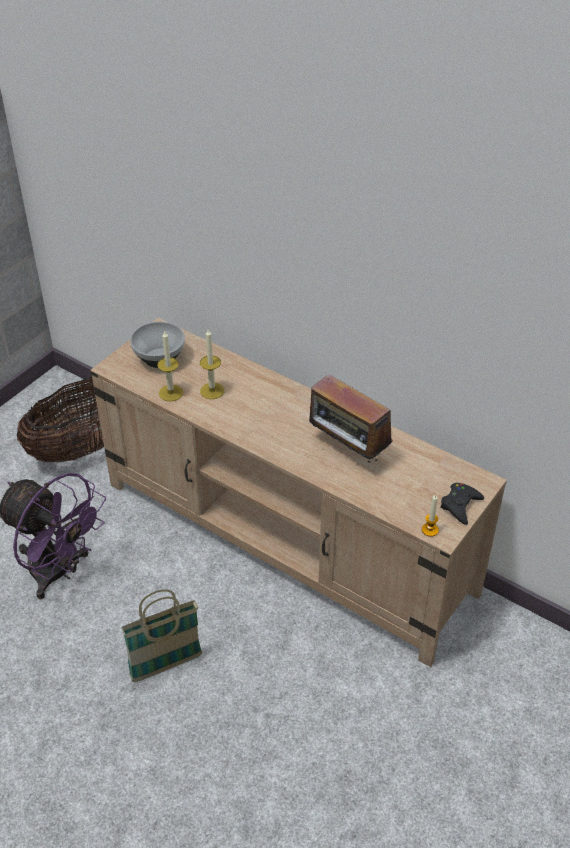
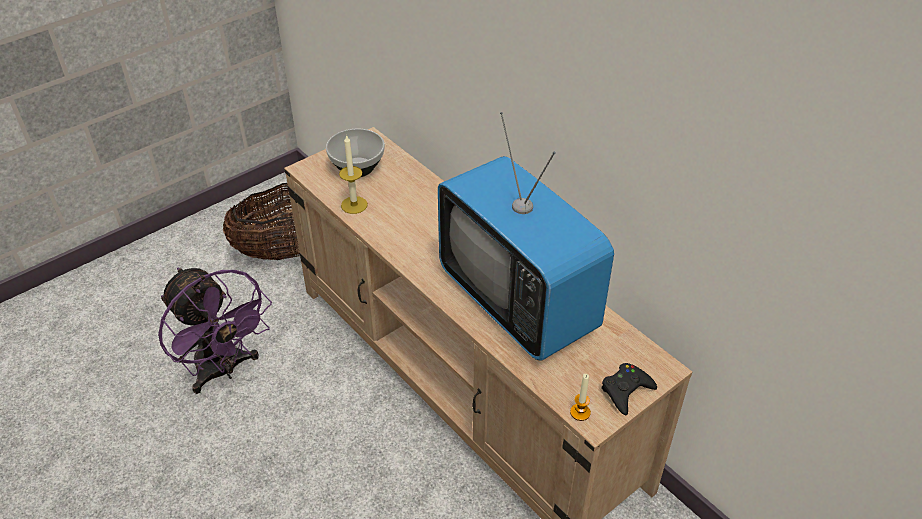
camera: 15 degrees right, 0 degrees up
(166, 666) = (291, 493): basket -> none
(212, 391) = (397, 210): candle -> none
(347, 451) = (518, 302): radio -> television

